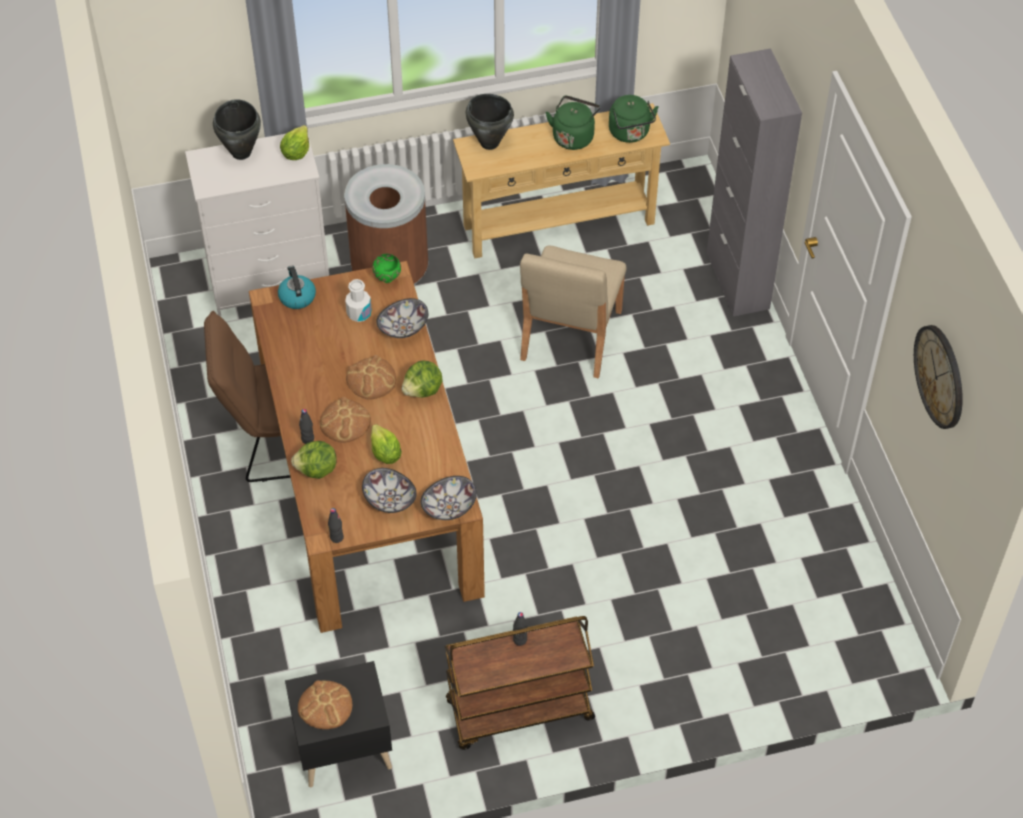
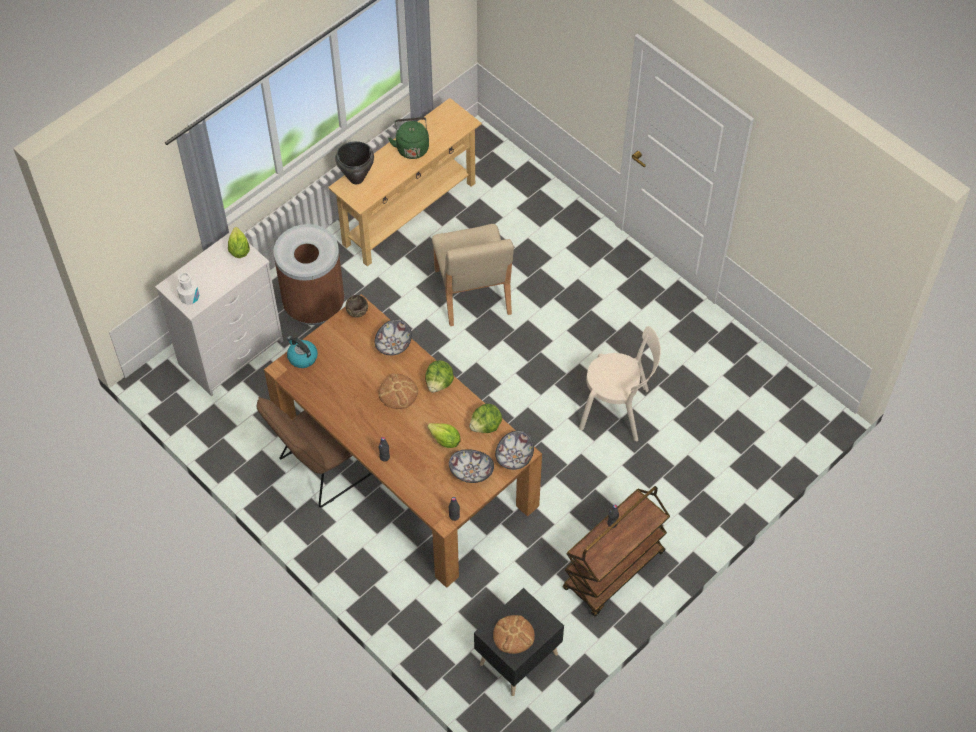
camera: 30 degrees left, 5 degrees up
(241, 152) = (198, 268): black cooking pot -> none
(317, 470) = (407, 476): lettuce -> lettuce (486, 426)
(345, 422) = (401, 432): bread -> none
(359, 313) = (355, 348): white bottle -> white bottle (189, 297)
(387, 279) = (357, 314): green bowl -> brown bowl
(630, 133) = (450, 127): green kettle -> none
(648, 537) = (618, 410): none -> beige chair
(737, 281) = (558, 199): grey cabinet -> none
(940, 376) = (814, 217): wall clock -> none

